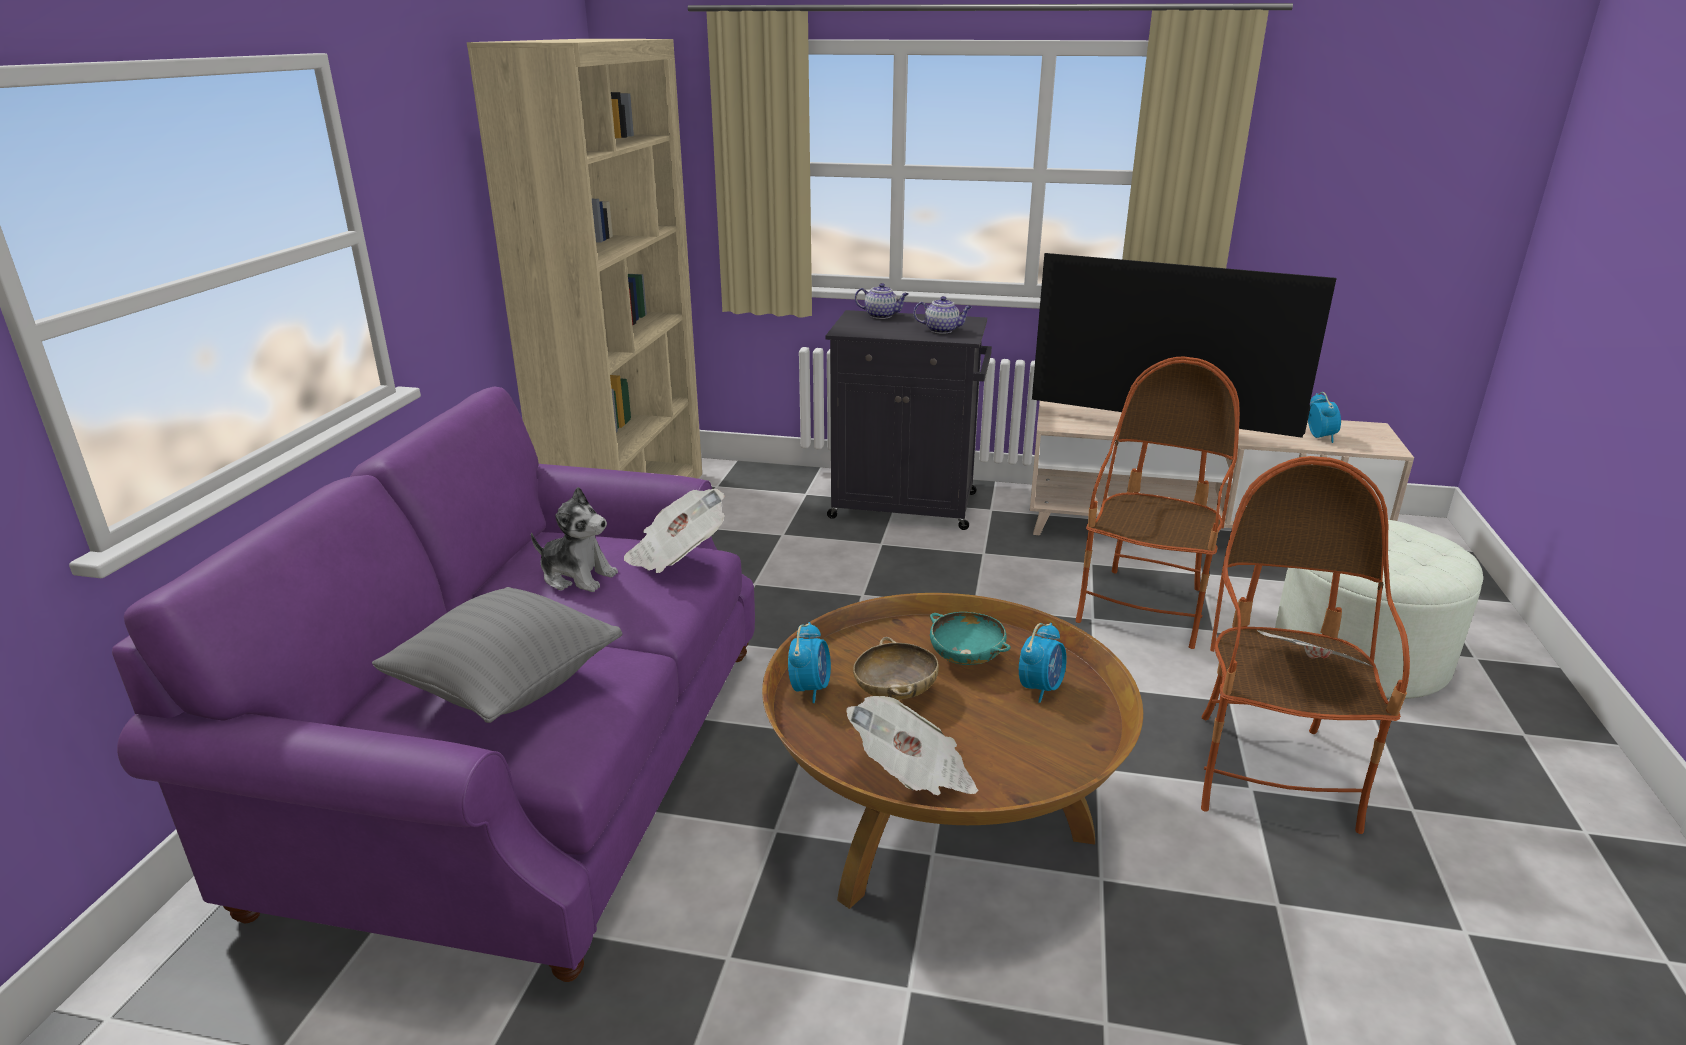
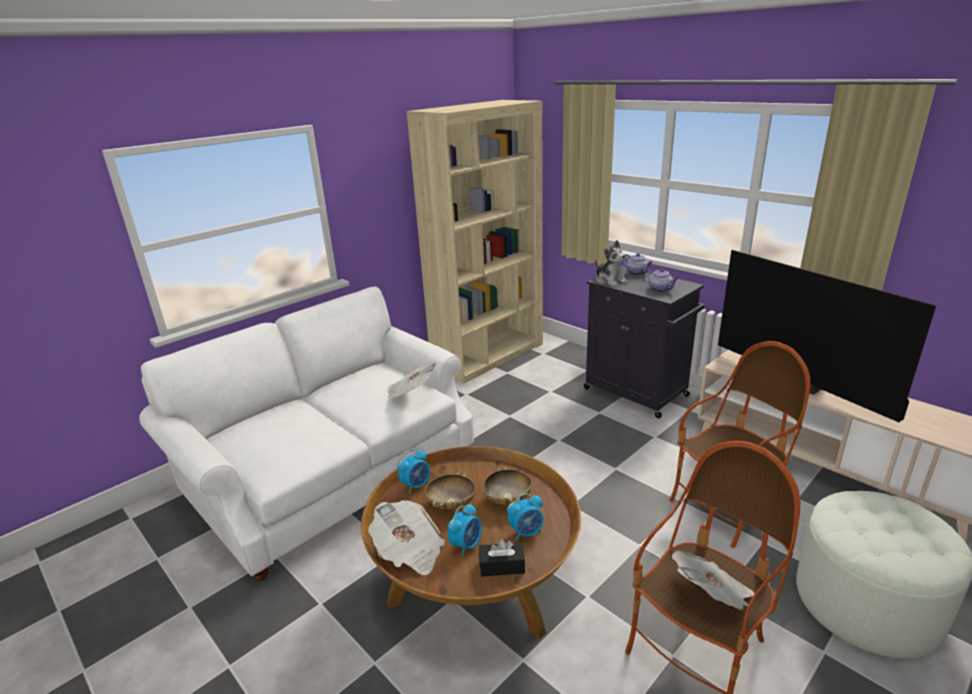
camera: 35 degrees right, 0 degrees up
(507, 688) = (279, 437): grey pillow -> none
(532, 764) = (333, 475): purple sofa -> white sofa
(577, 576) = (362, 391): plush toy -> plush toy (610, 280)
(966, 658) = (508, 498): turquoise bowl -> beige bowl
(1060, 739) = (502, 566): none -> black tissue box
(1320, 437) = (929, 425): alarm clock -> alarm clock (466, 544)

